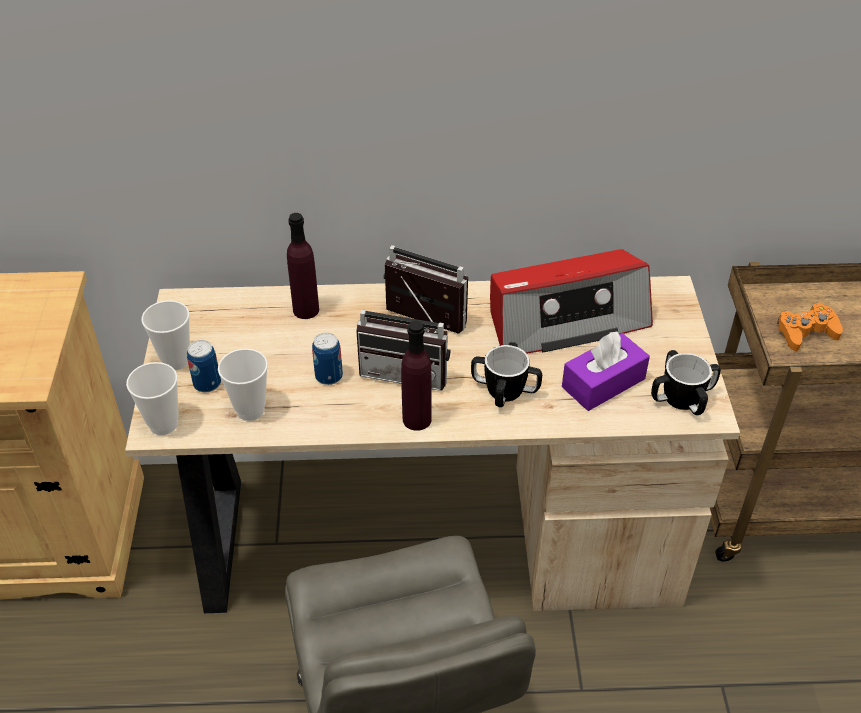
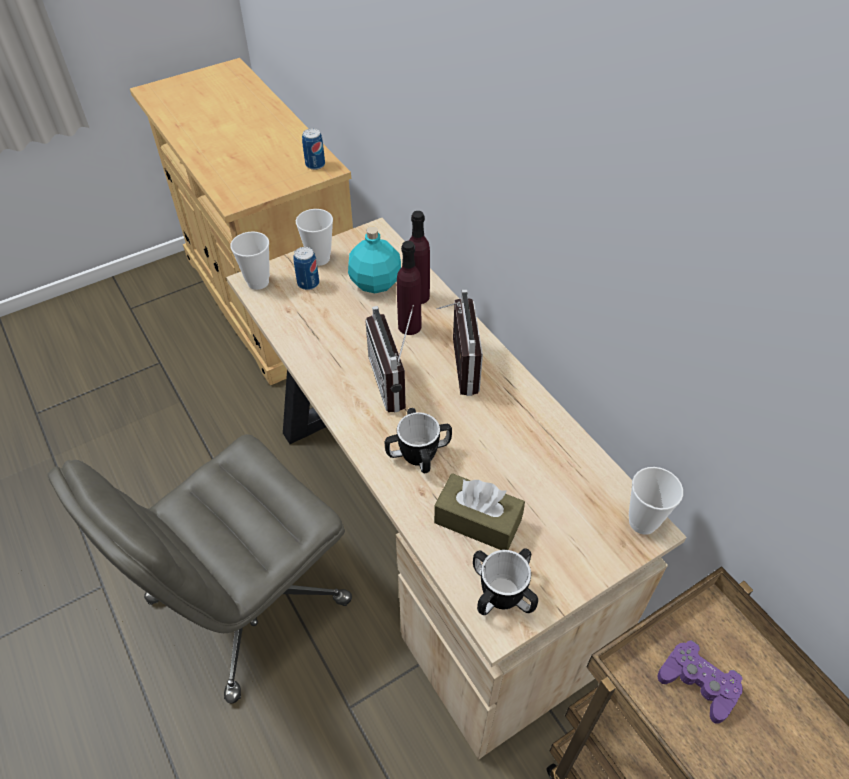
camera: 60 degrees right, 5 degrees up
(250, 410) = (297, 316): cup -> cup (642, 522)
(258, 332) = (376, 283): none -> turquoise bottle
(329, 376) = (359, 341): can -> can (315, 165)
(417, 419) = (348, 411): purple bottle -> purple bottle (409, 326)
(565, 319) = (538, 460): radio -> none
(603, 383) = (478, 521): purple tissue box -> brown tissue box
(806, 332) = (698, 683): orange game controller -> purple game controller

